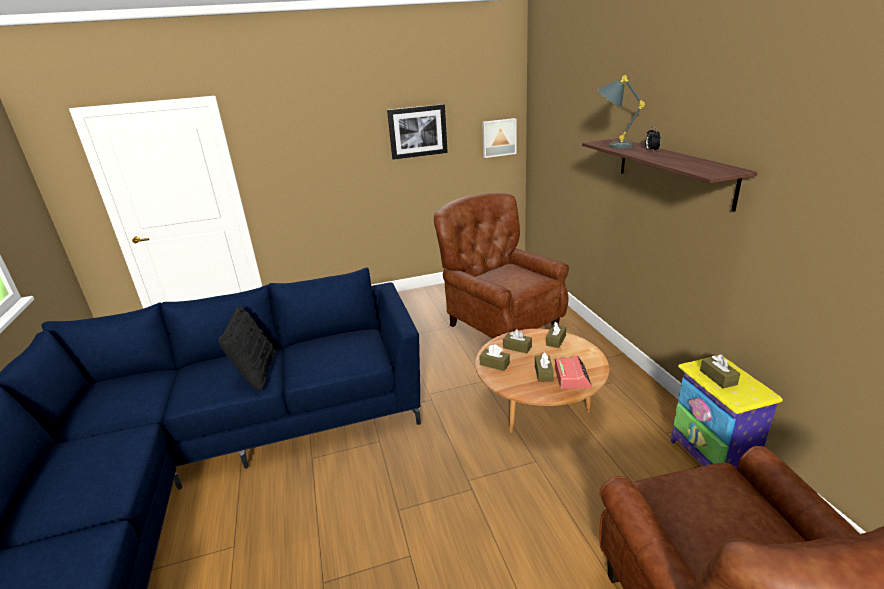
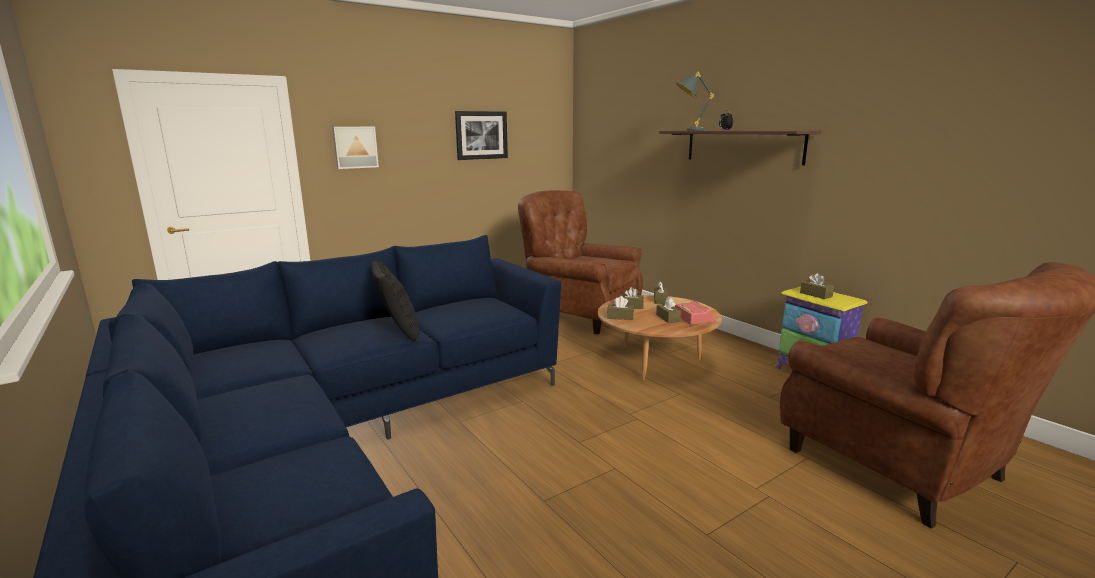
camera: 20 degrees left, 10 degrees down
(498, 137) = (550, 148): picture -> picture (355, 147)

